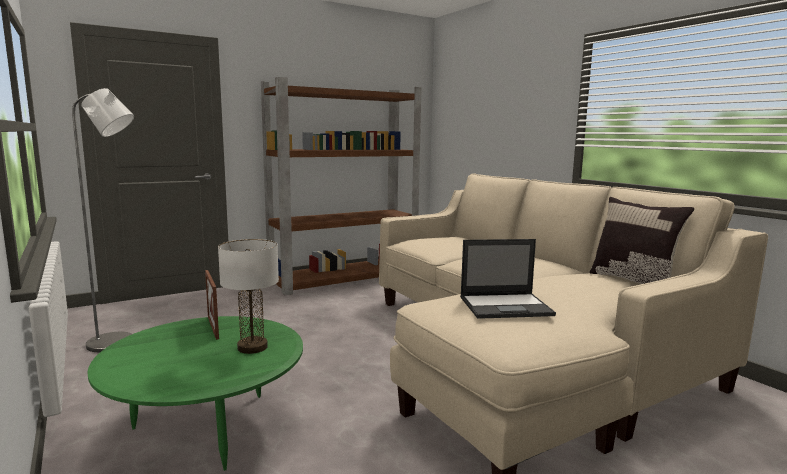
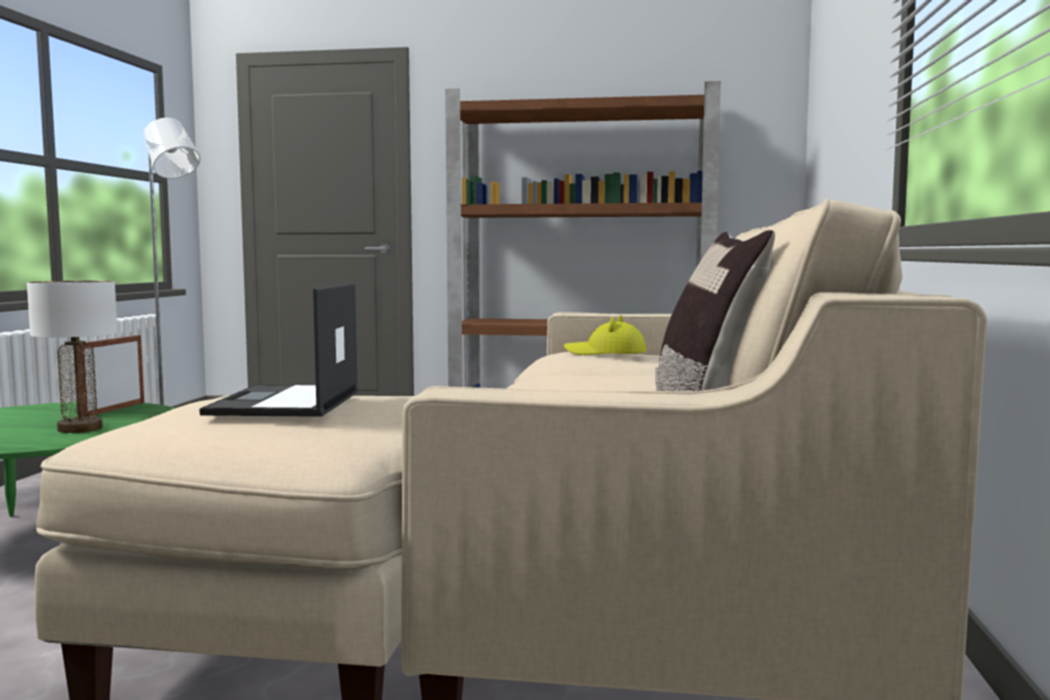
camera: 40 degrees right, 5 degrees down
(436, 240) = (605, 353): none -> yellow hat
(506, 306) = (285, 403): laptop -> laptop turned 60 degrees clockwise

